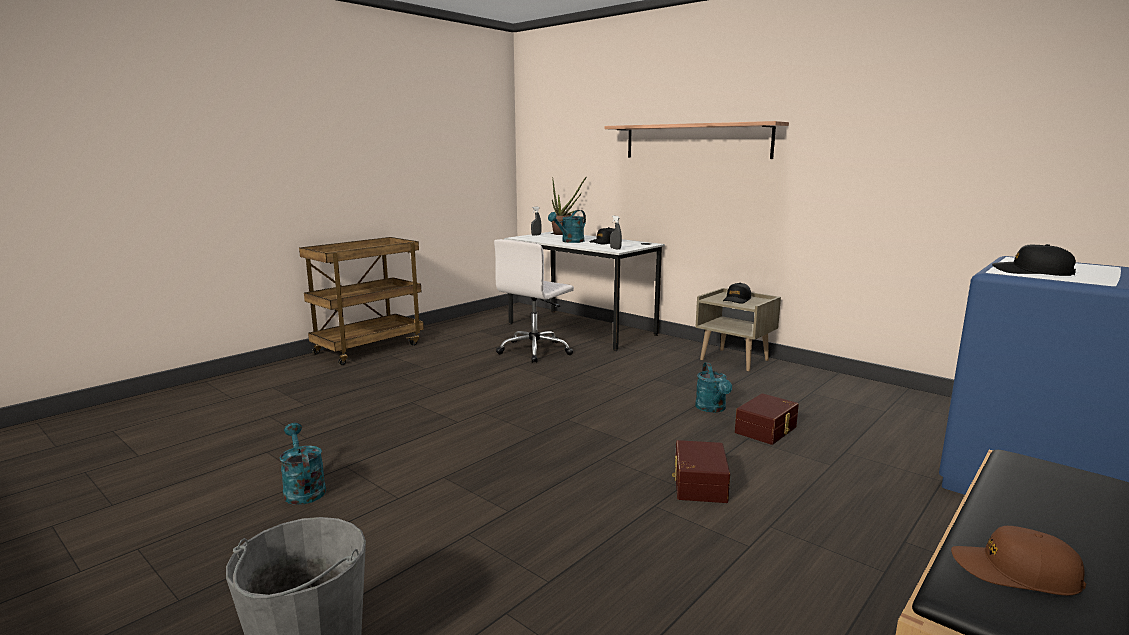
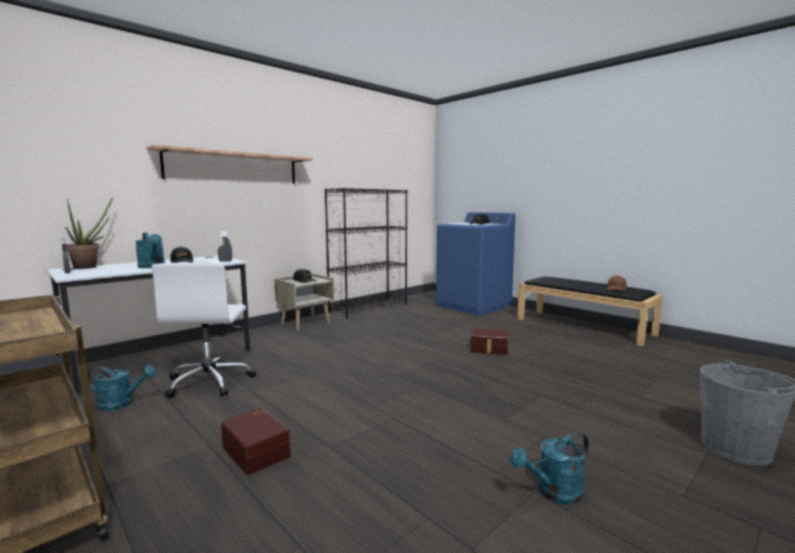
camera: 85 degrees left, 5 degrees down
(535, 350) = (210, 381): white office chair -> white office chair turned 45 degrees clockwise
(712, 409) = (389, 337): turquoise watering can -> turquoise watering can (122, 404)
(767, 430) = (422, 330): brown storage box -> brown storage box (257, 451)
(862, 387) = (369, 308): none -> black bookcase

